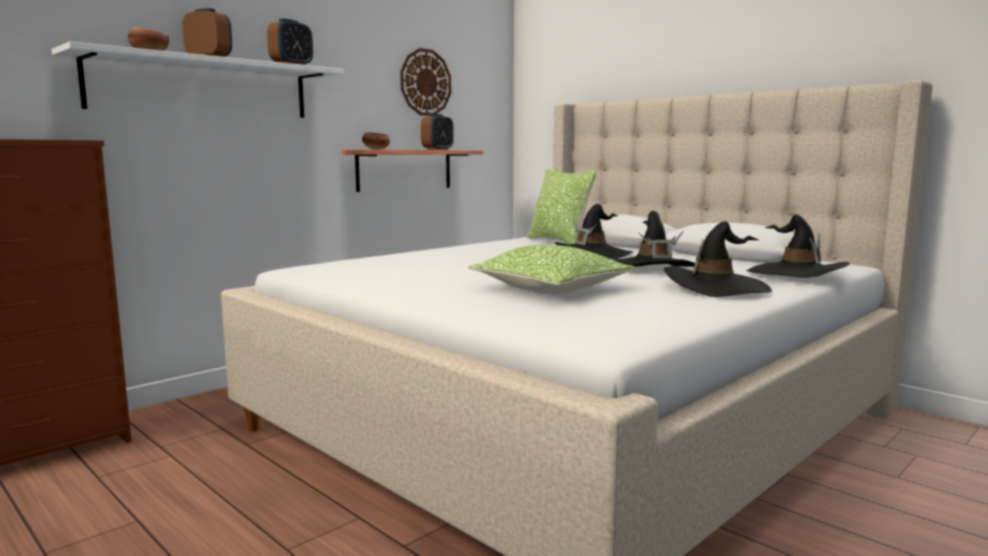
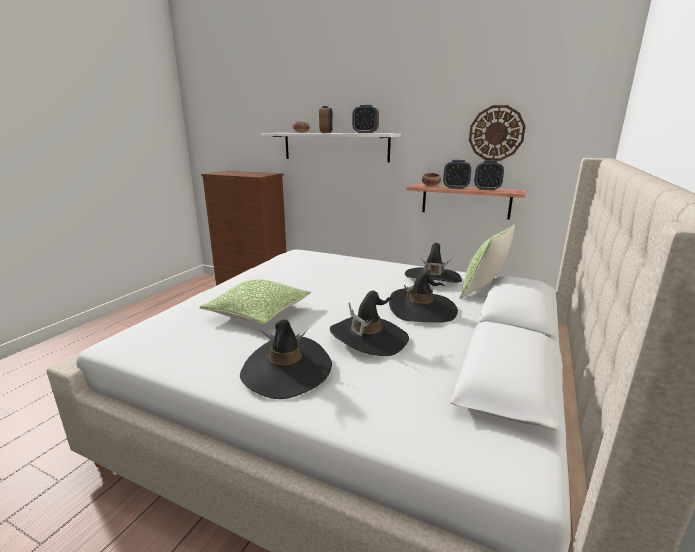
camera: 70 degrees right, 10 degrees up
(409, 149) = (455, 188): none -> alarm clock
(795, 274) = (387, 418): black hat -> black hat (432, 278)

